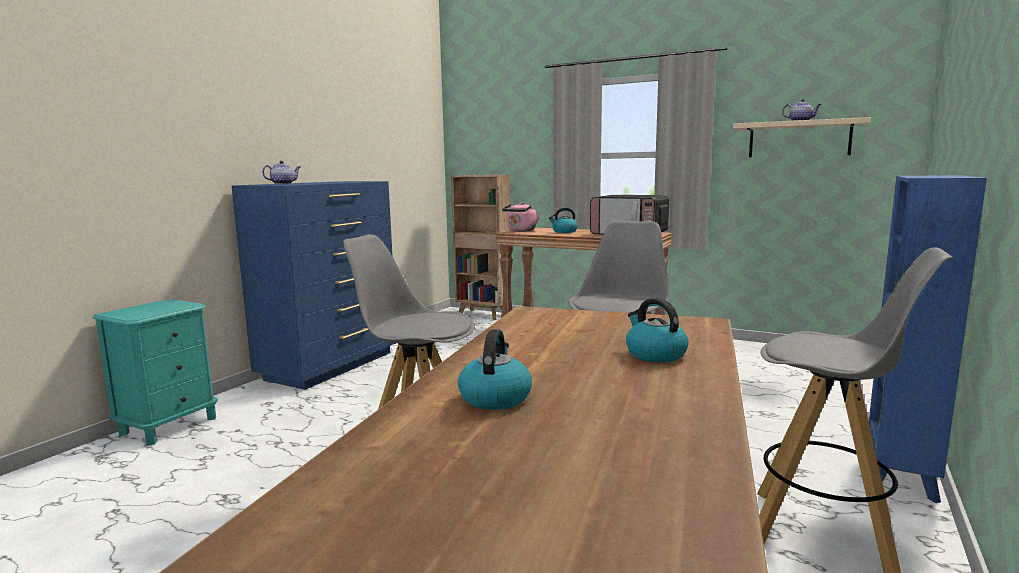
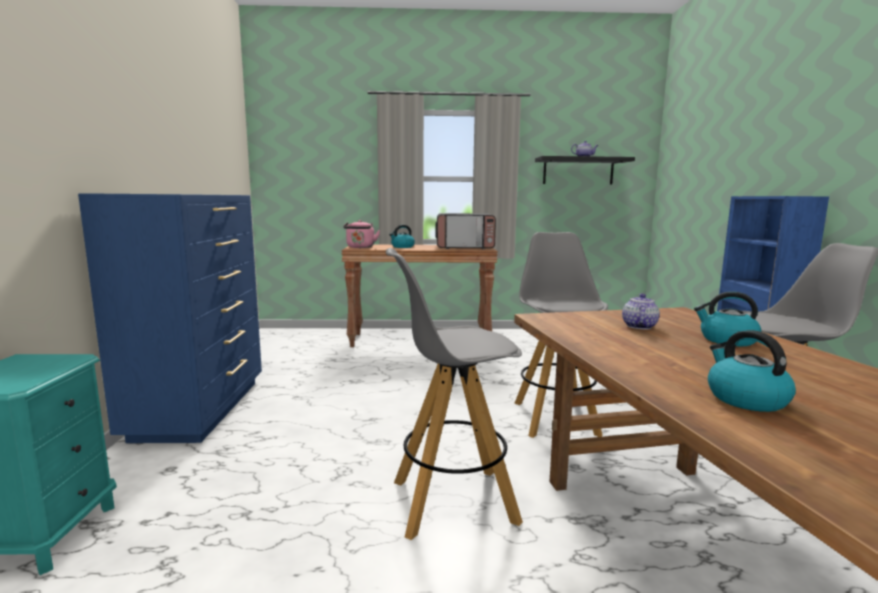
camera: 30 degrees left, 0 degrees up
(283, 184) = (150, 193): teapot -> teapot (638, 326)
(483, 315) = (306, 332): brown bookcase -> none
(799, 139) = (578, 171): beige shelf -> black shelf

